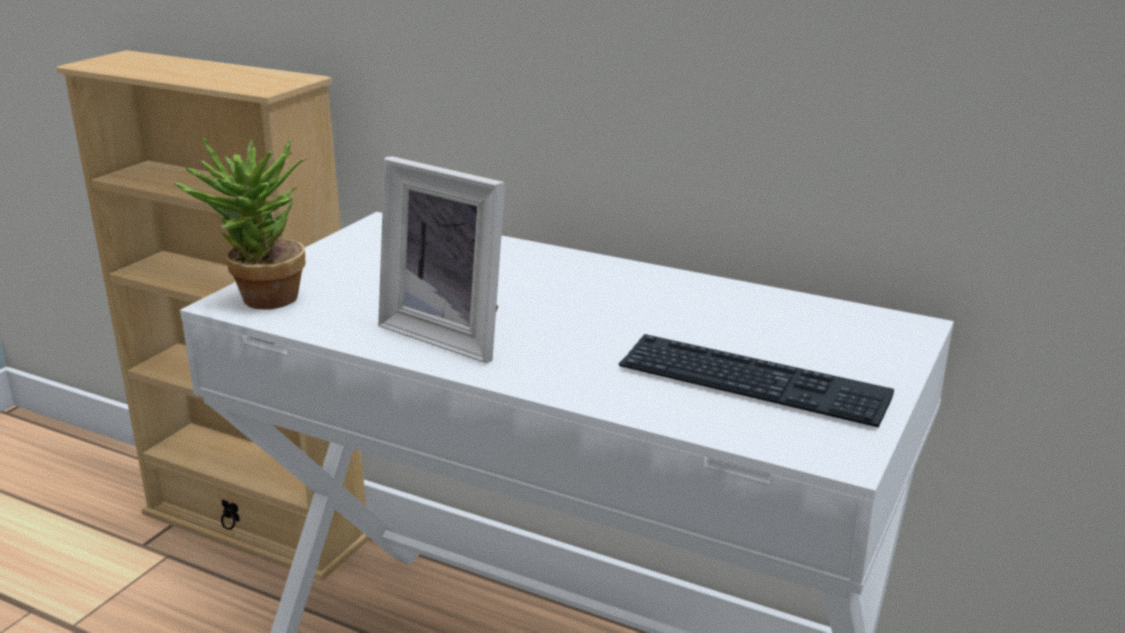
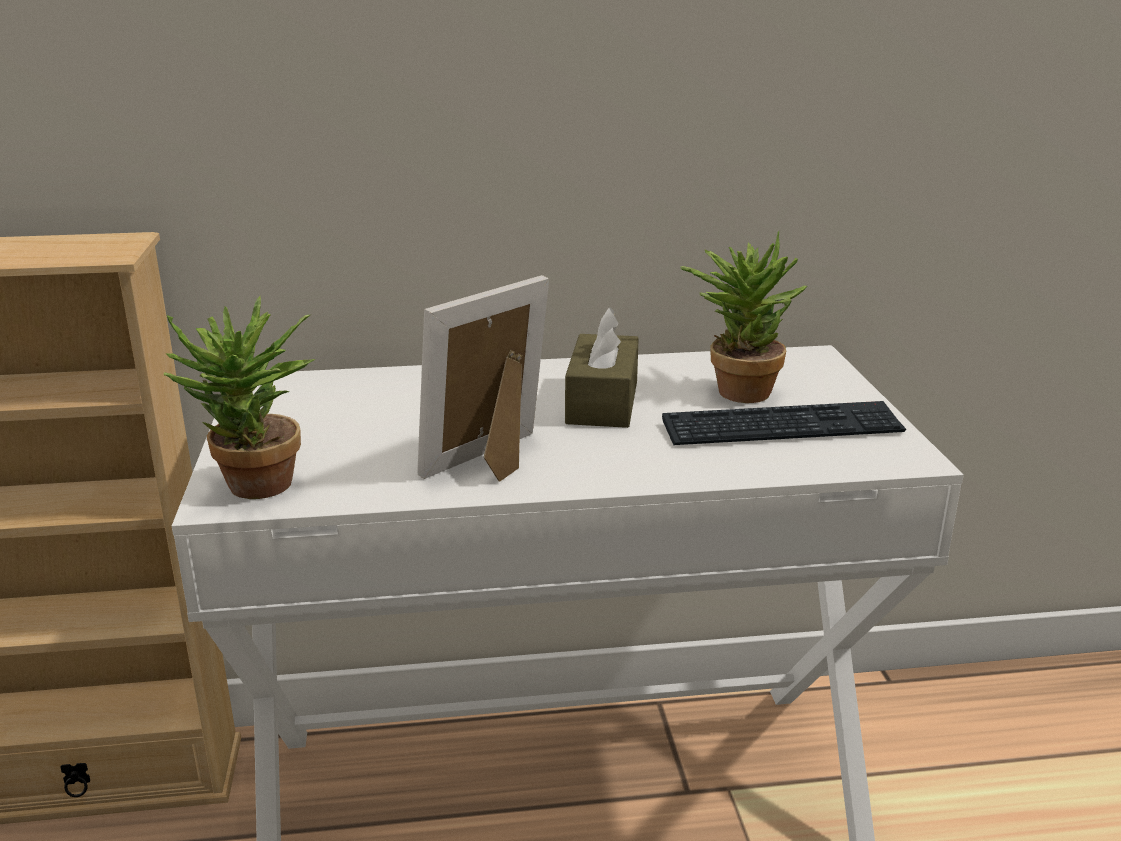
camera: 35 degrees left, 0 degrees up
(451, 334) = (495, 462): picture frame -> picture frame turned 135 degrees clockwise
(621, 311) = (602, 402): none -> brown tissue box
(769, 335) = (737, 389): none -> potted plant

